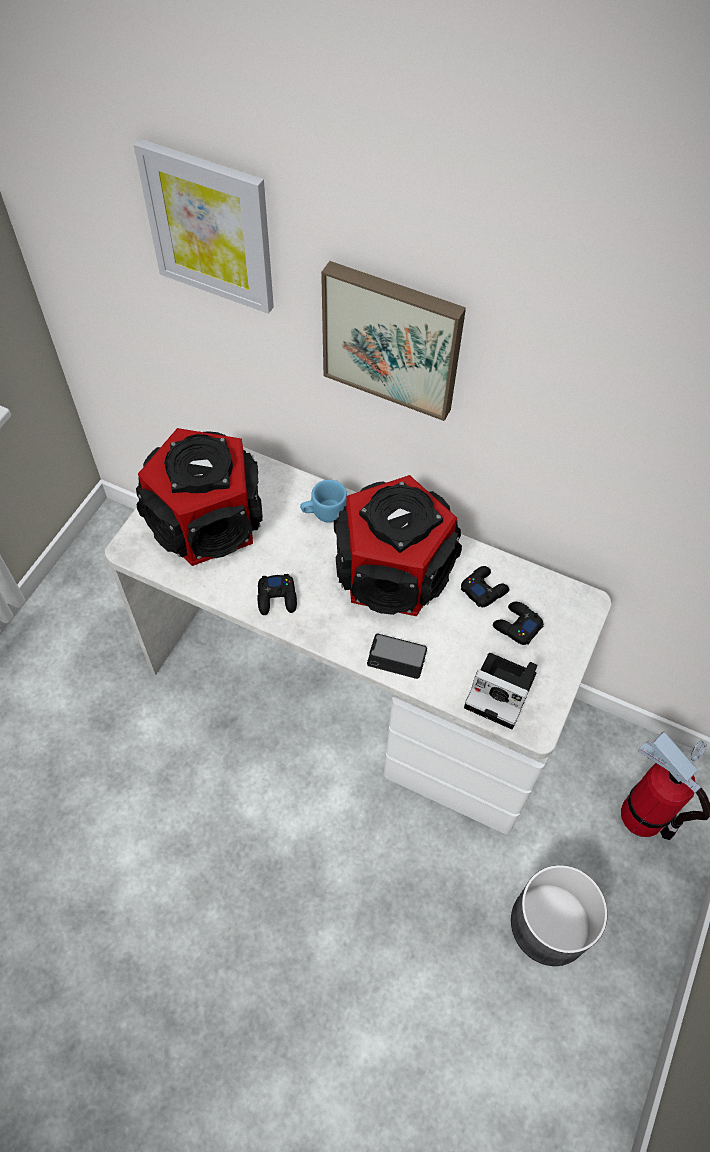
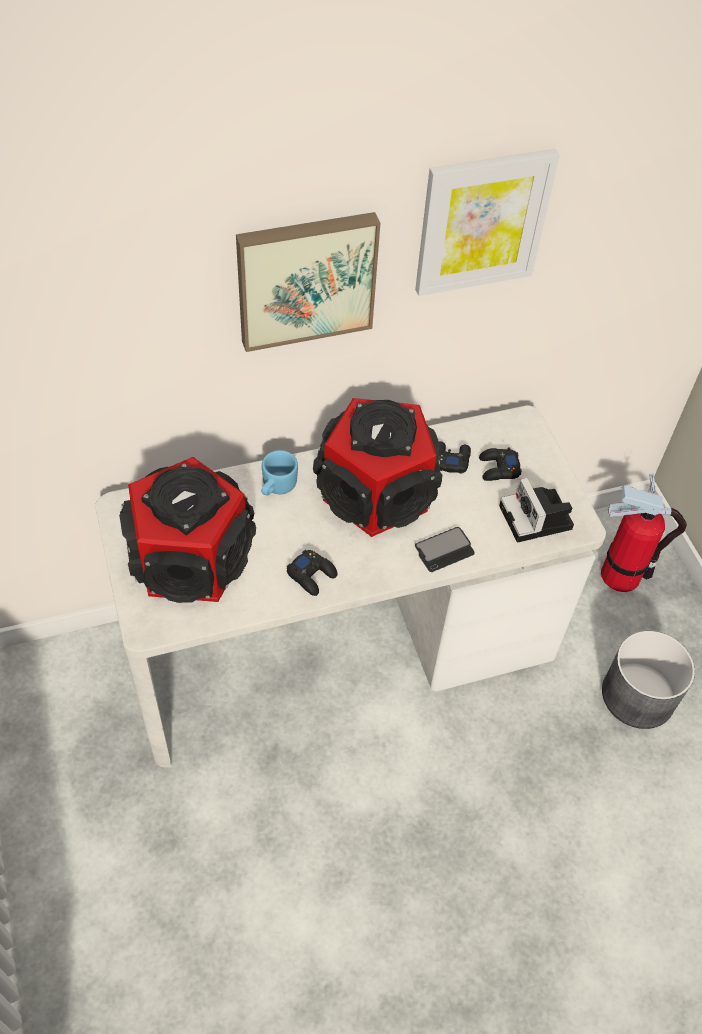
camera: 45 degrees left, 5 degrees down
(210, 227) = (98, 264): picture -> picture (482, 222)
(503, 692) = (537, 519): camera -> camera turned 90 degrees clockwise

